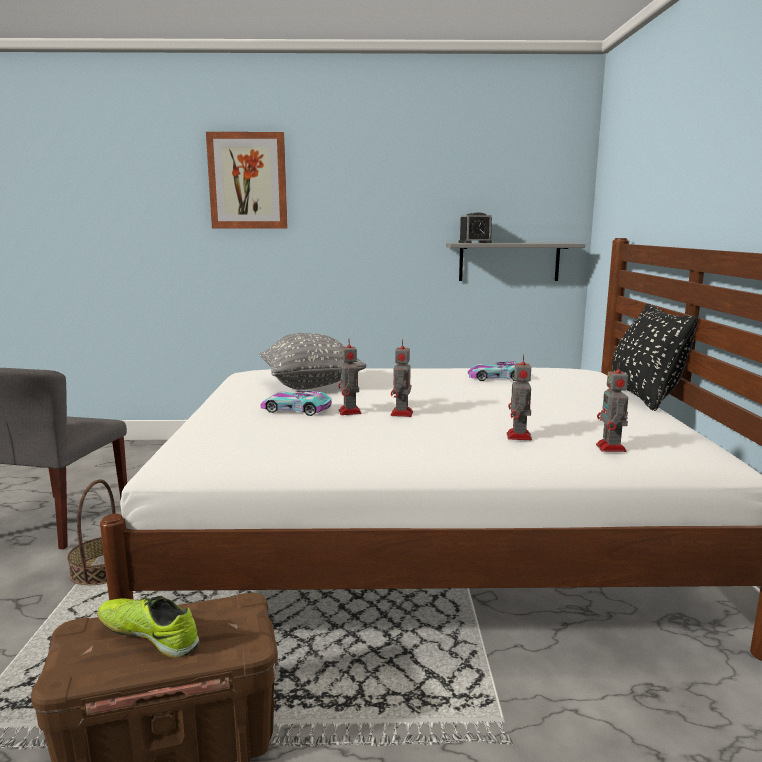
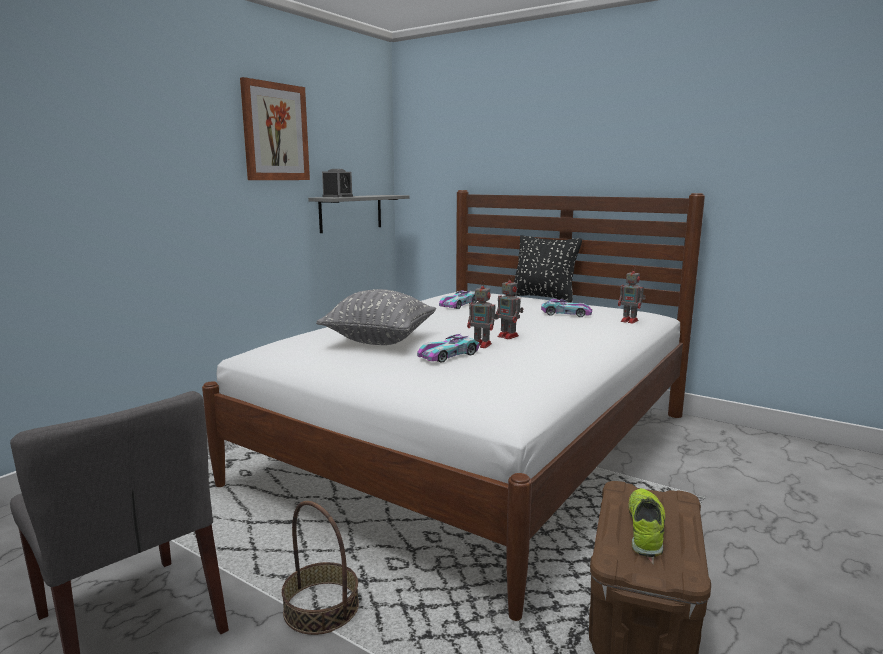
camera: 55 degrees left, 0 degrees up
(149, 634) = (645, 529): shoe -> shoe turned 135 degrees clockwise
(248, 181) = (113, 125): picture -> picture (275, 132)
(519, 437) = (591, 328): toy robot -> none
(562, 416) = (566, 314): none -> toy car

